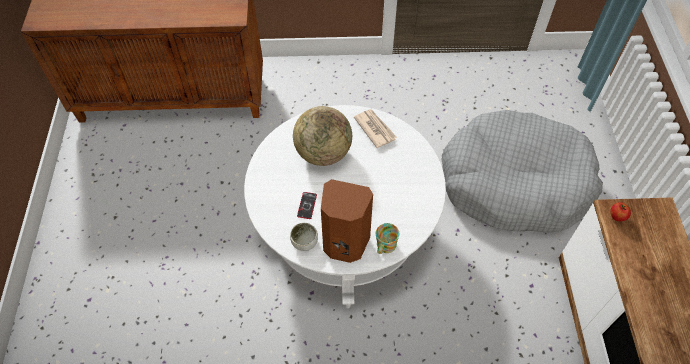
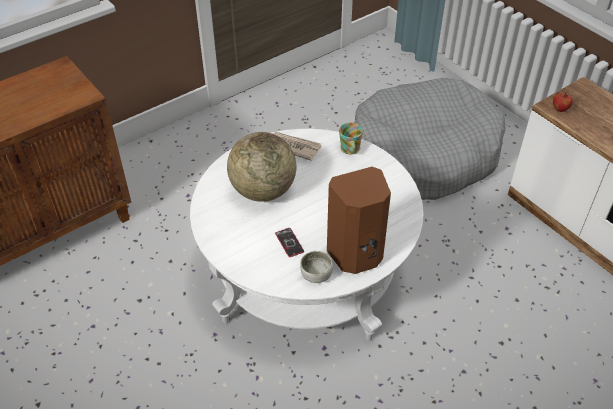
camera: 35 degrees left, 10 degrees down
(384, 246) = (393, 237): mug -> mug (350, 150)

